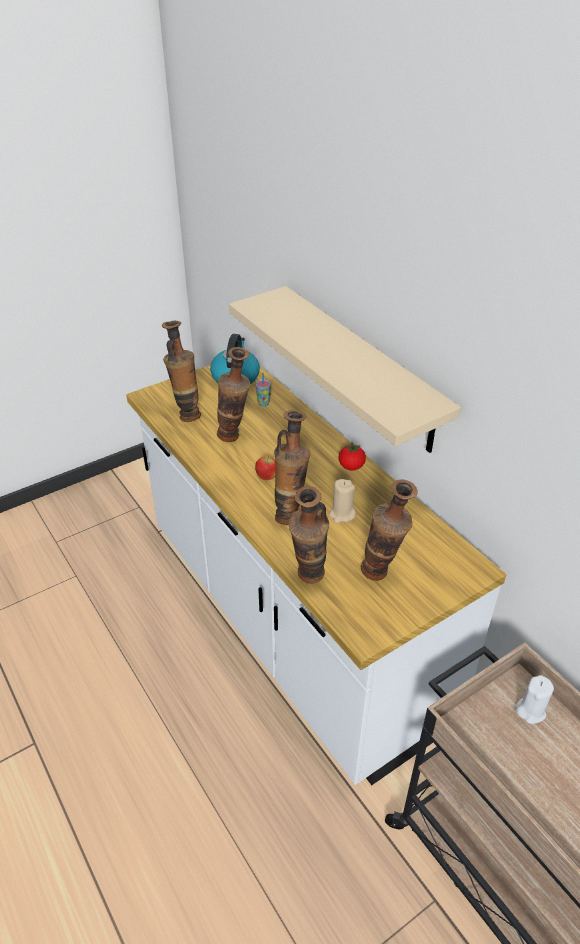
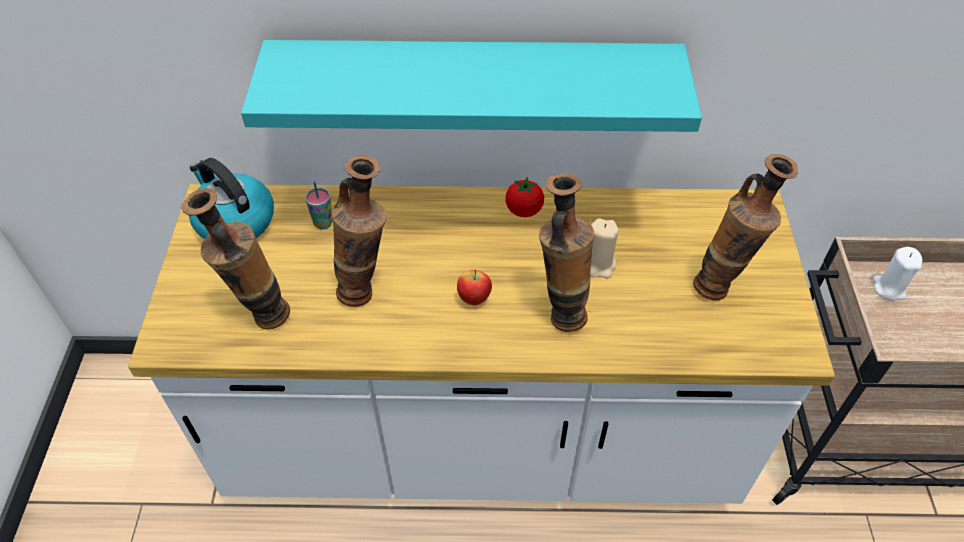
camera: 55 degrees left, 10 degrees up
(308, 581) = (686, 356): vase -> none
(361, 368) = (473, 83): beige shelf -> turquoise shelf

